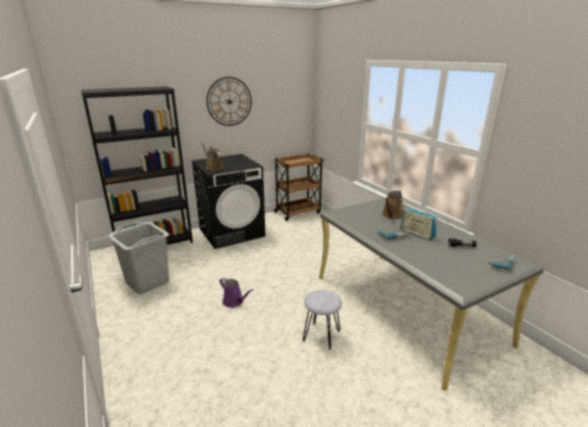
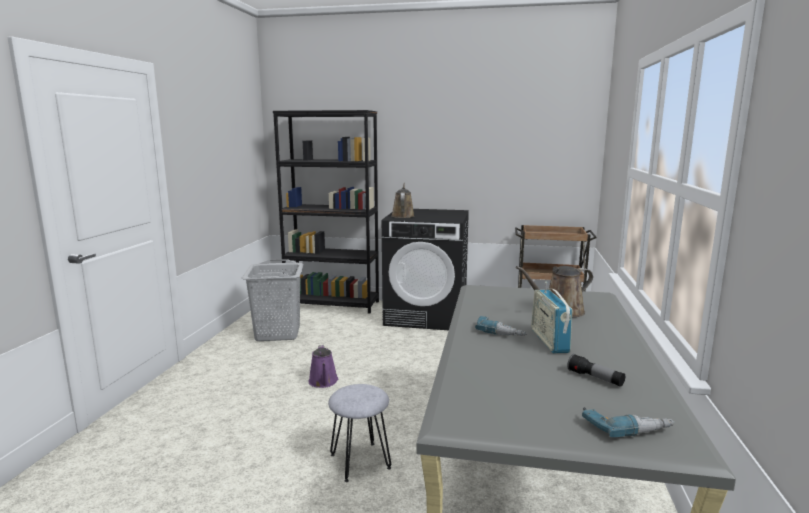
camera: 40 degrees right, 10 degrees down
(229, 101) = (458, 135): wall clock -> none

